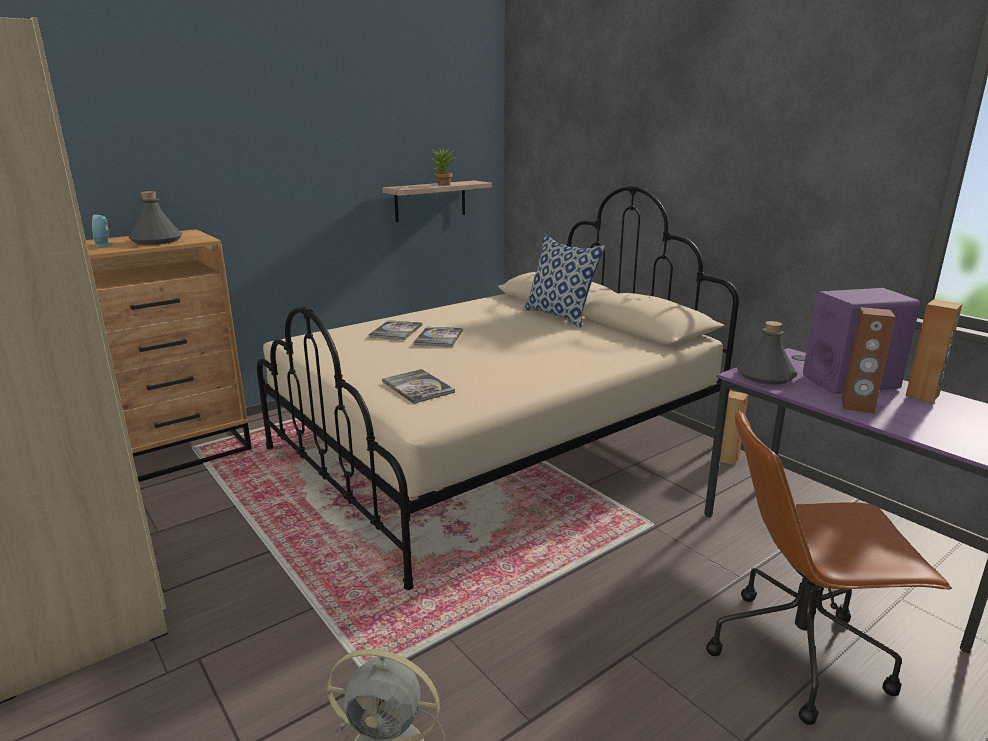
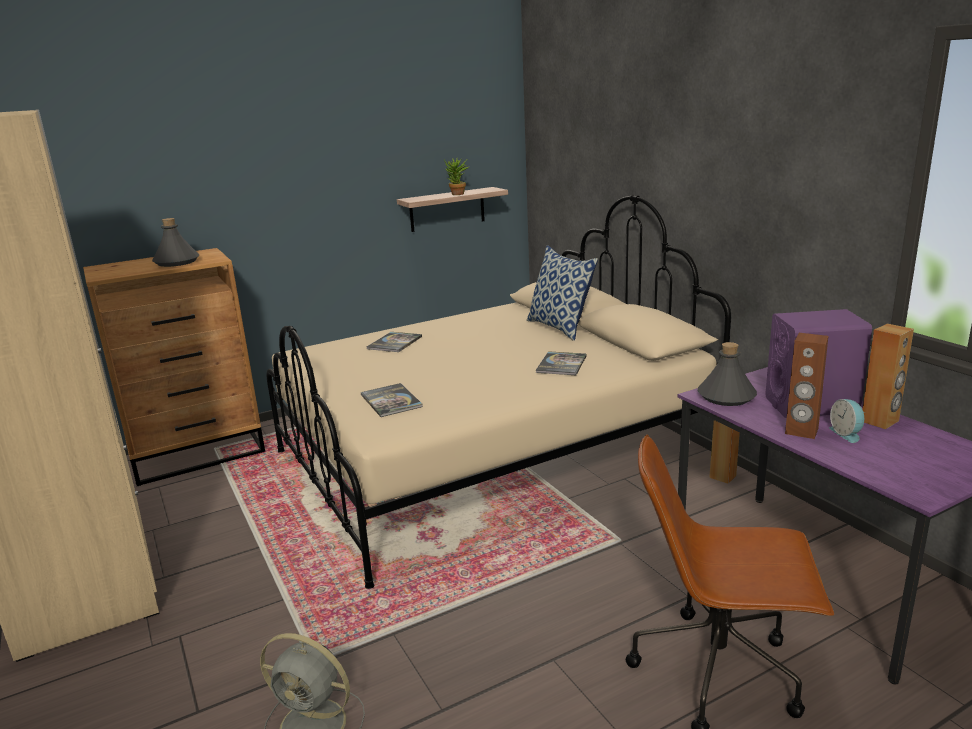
camera: 10 degrees right, 0 degrees up
(104, 244) = (132, 266): alarm clock -> alarm clock (846, 434)
(438, 338) = (431, 350): book -> book (561, 364)

